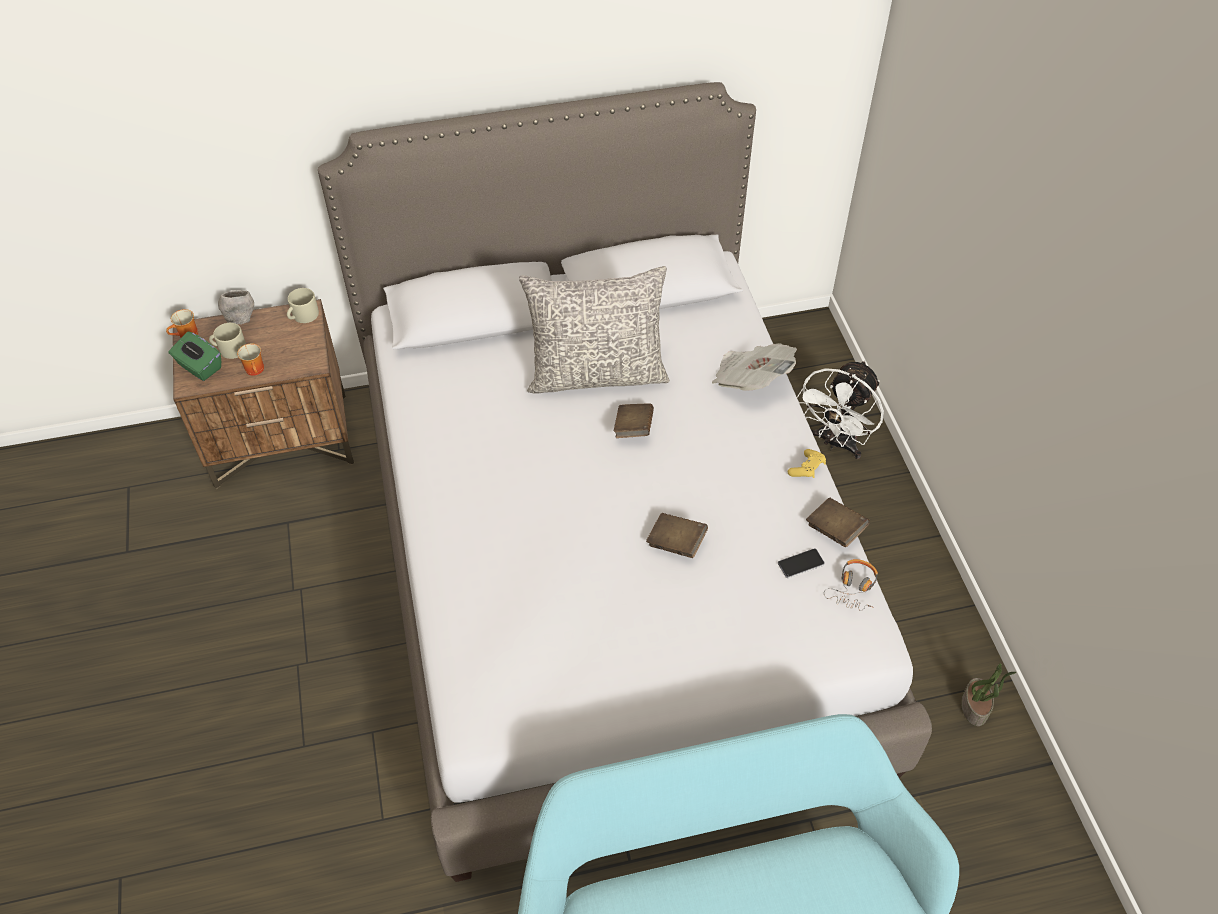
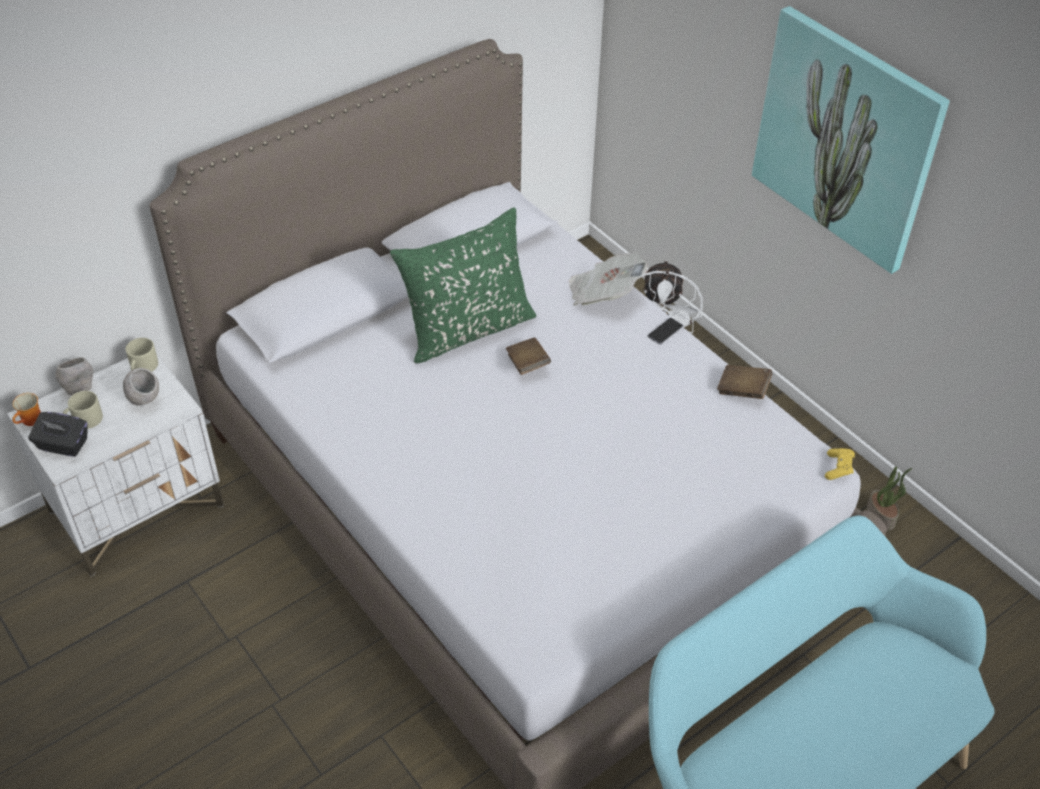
camera: 25 degrees left, 5 degrees down
(199, 367) = (63, 445): green tissue box -> black tissue box
(256, 370) = (125, 429): mug -> none
(283, 440) = (138, 508): brown nightstand -> white nightstand
(287, 348) = (145, 401): none -> grey bowl
(597, 374) = (467, 329): grey pillow -> green pillow
(676, 543) = (620, 444): brown book -> none
(800, 564) = (731, 426): phone -> phone (665, 332)
(807, 469) = (692, 350): yellow game controller -> yellow game controller (838, 468)
(853, 588) = (783, 430): headphones -> none
(1039, 295) = (846, 138): none -> picture

